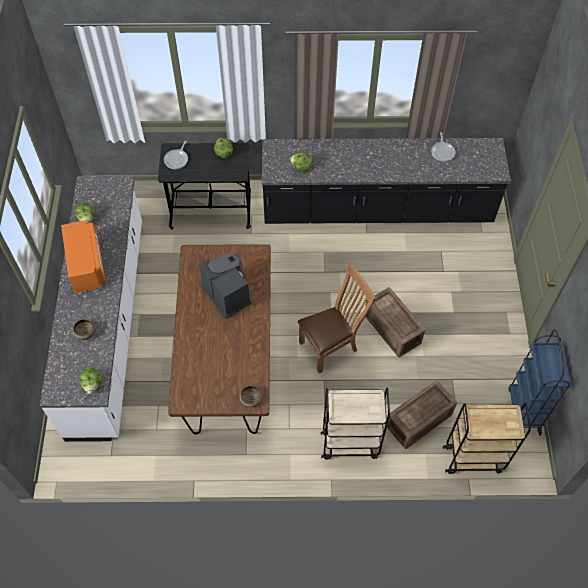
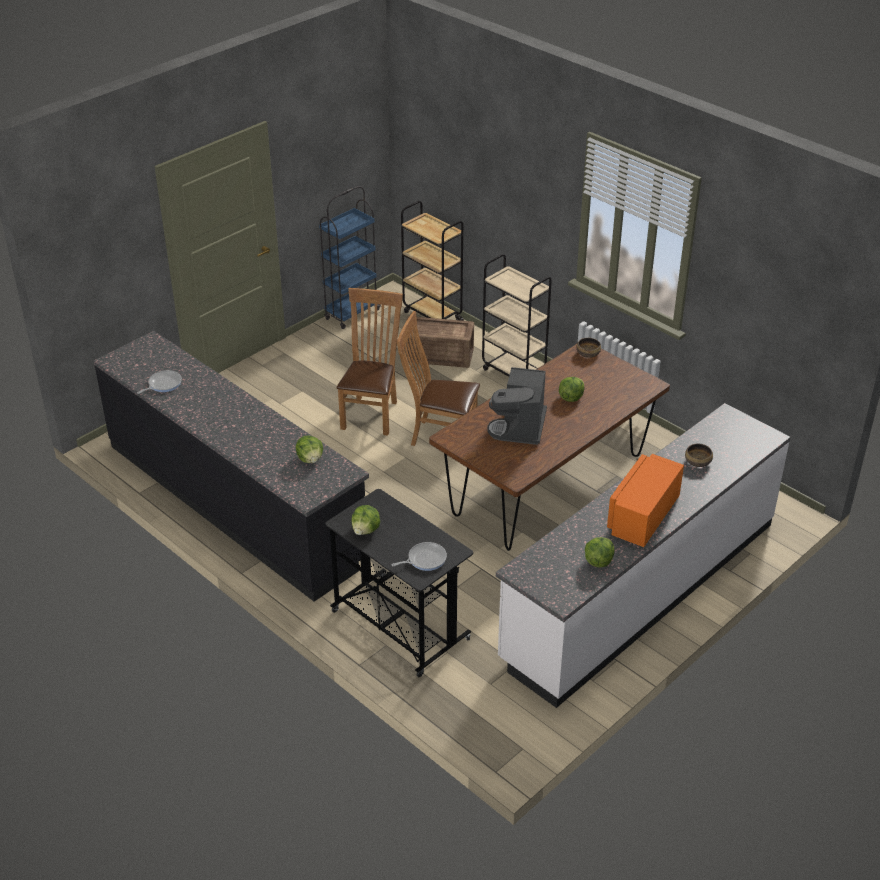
camera: 135 degrees left, 20 degrees down
(92, 384) = (725, 422): lettuce -> lettuce (570, 397)
(392, 330) = (372, 413): crate -> brown chair

